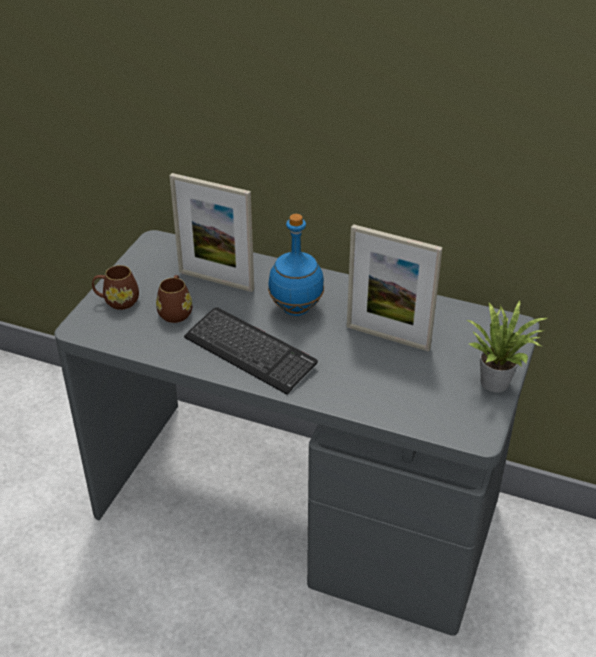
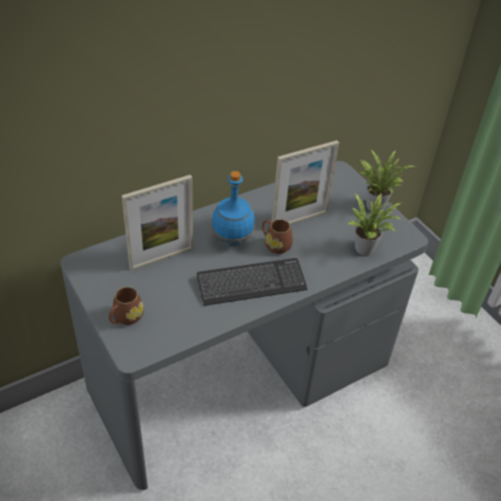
camera: 55 degrees left, 5 degrees up
(176, 311) = (171, 294): brown mug -> brown mug (275, 244)
(411, 409) = (367, 248): none -> potted plant

